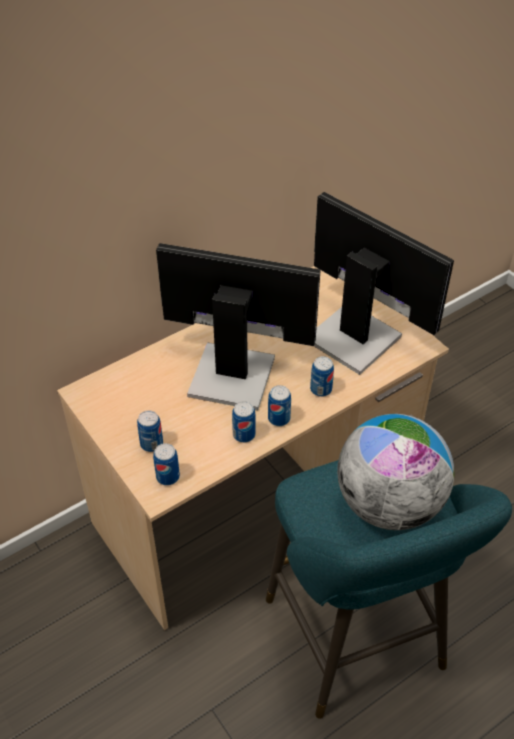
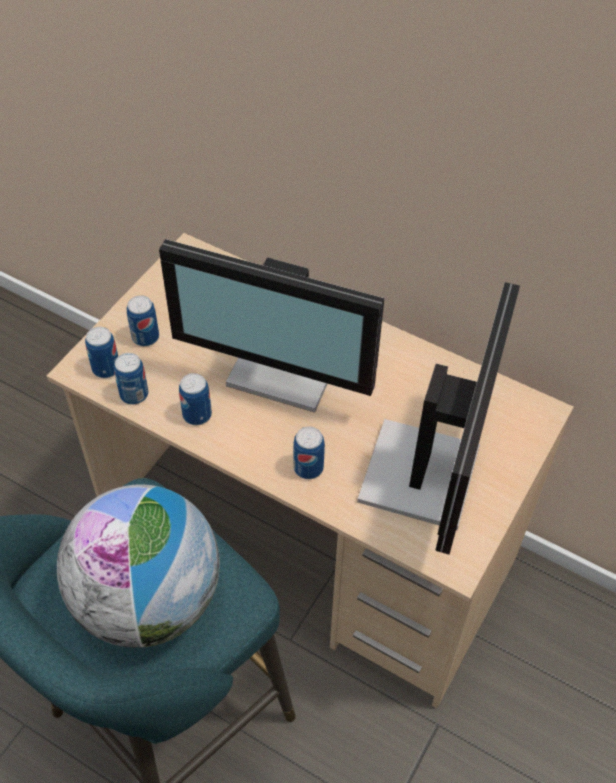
camera: 65 degrees right, 5 degrees up
(231, 373) = (286, 369): monitor -> monitor turned 120 degrees clockwise
(279, 418) = (238, 440): can -> can (134, 394)

